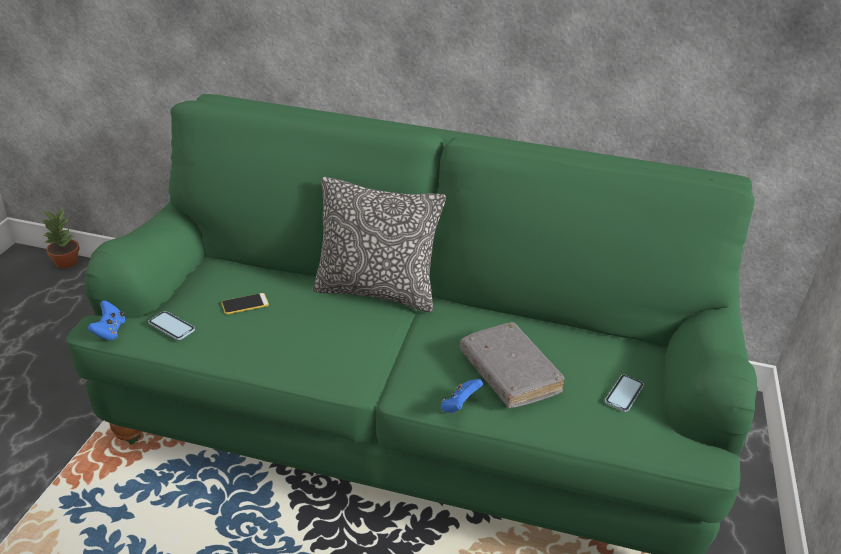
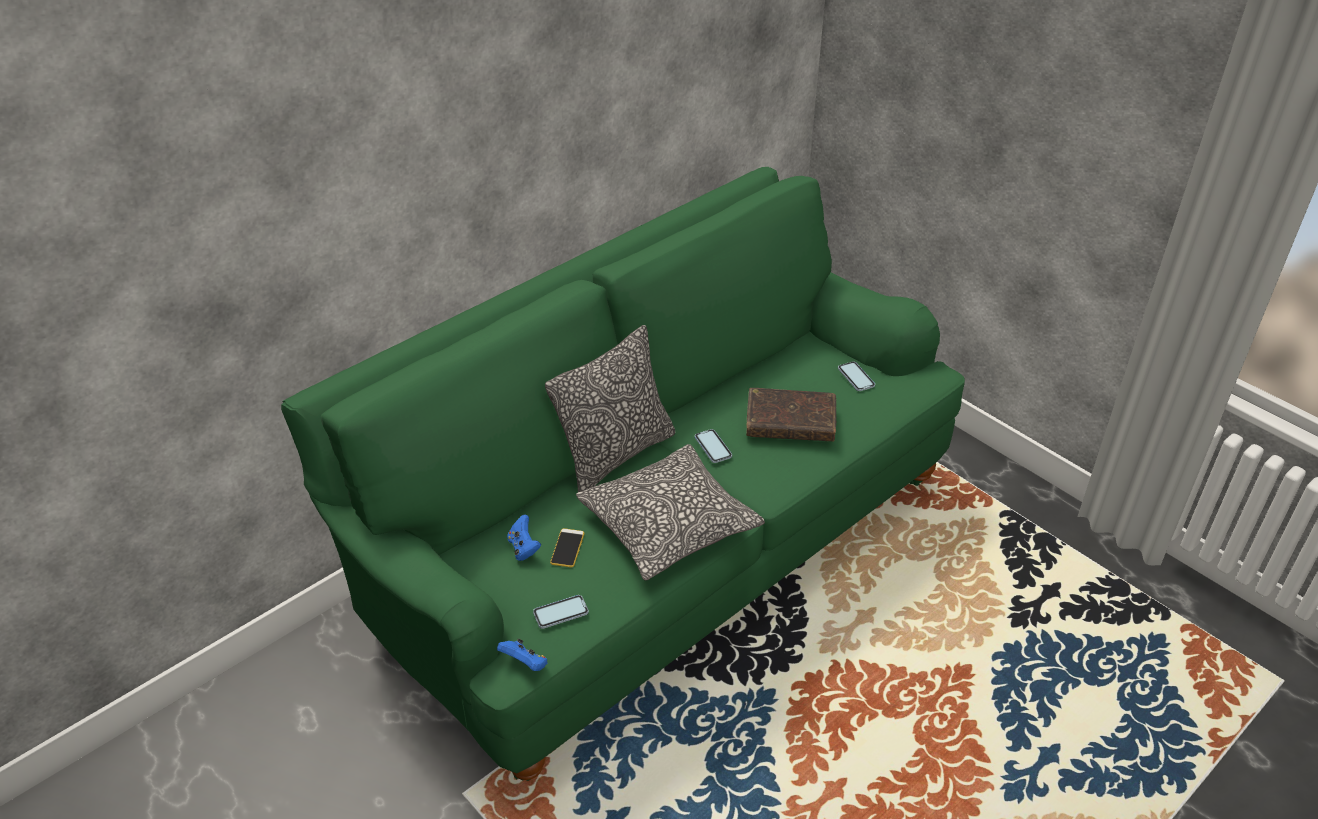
camera: 55 degrees left, 5 degrees up
(67, 262) = (109, 761): potted plant -> none
(314, 347) = (669, 524): none -> pillow
(432, 338) = (713, 447): none -> phone
(459, 406) = (806, 468): blue game controller -> blue game controller (524, 548)
(509, 373) = (790, 423): grey book -> brown book

